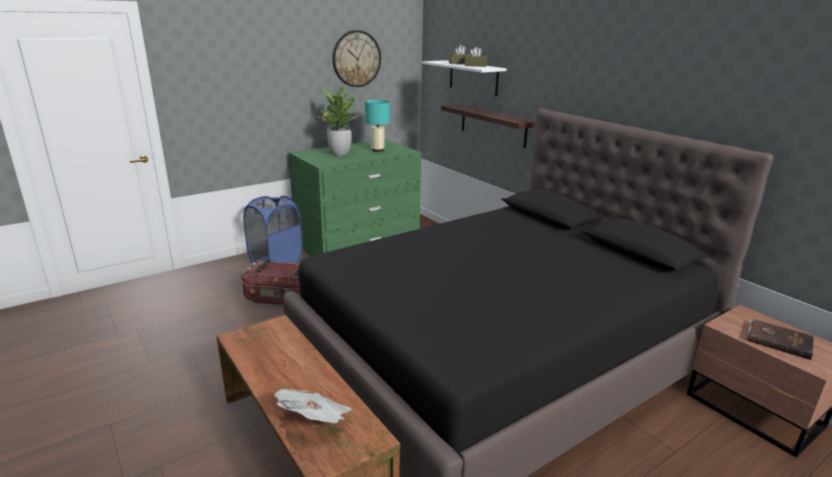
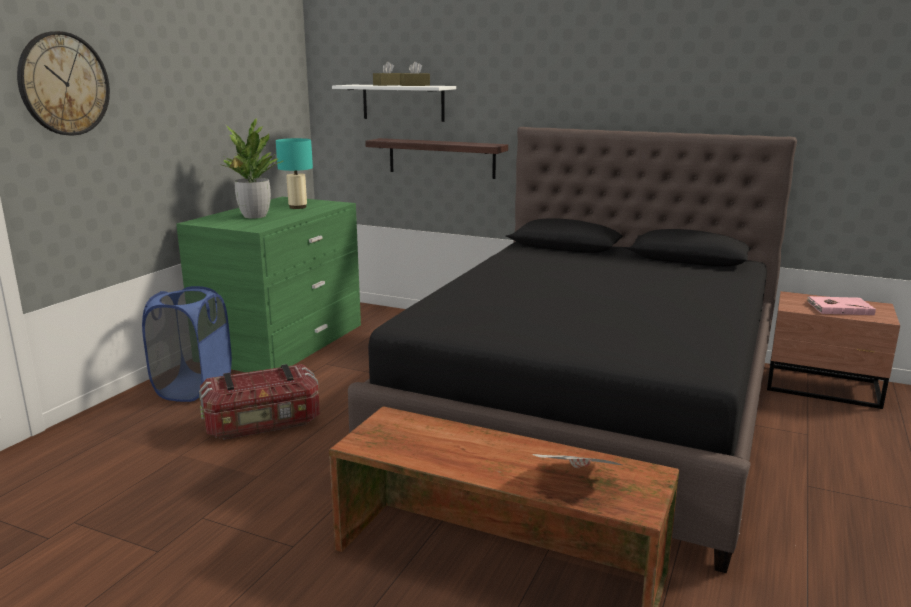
camera: 30 degrees left, 5 degrees down
(356, 59) = (242, 86): wall clock -> wall clock (64, 84)
(778, 340) = (839, 308): brown book -> pink book

